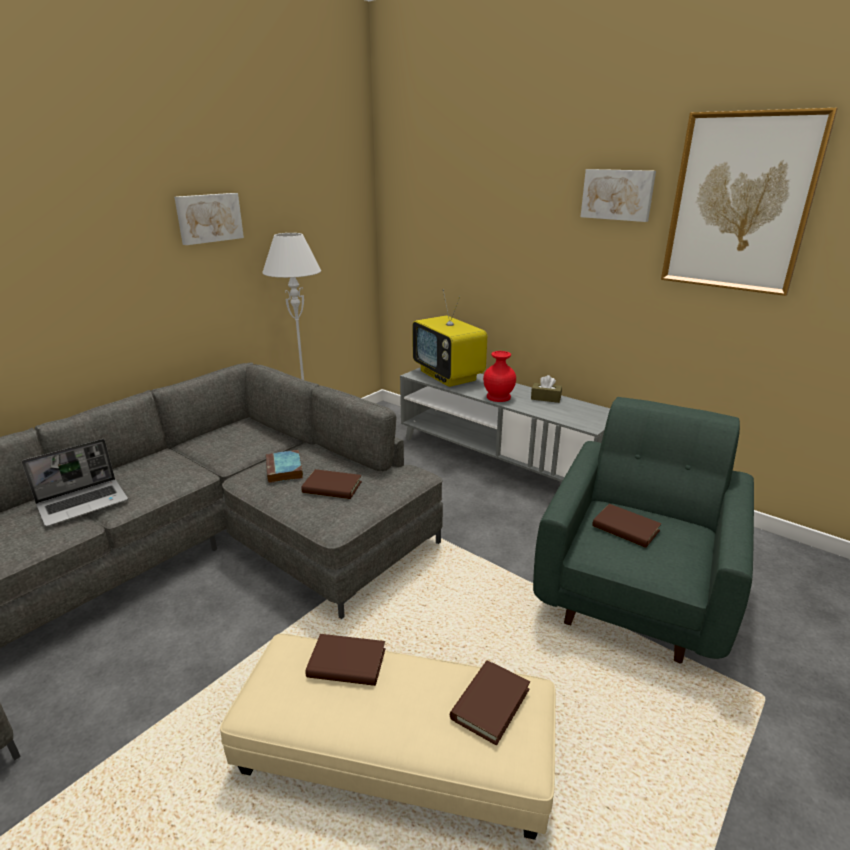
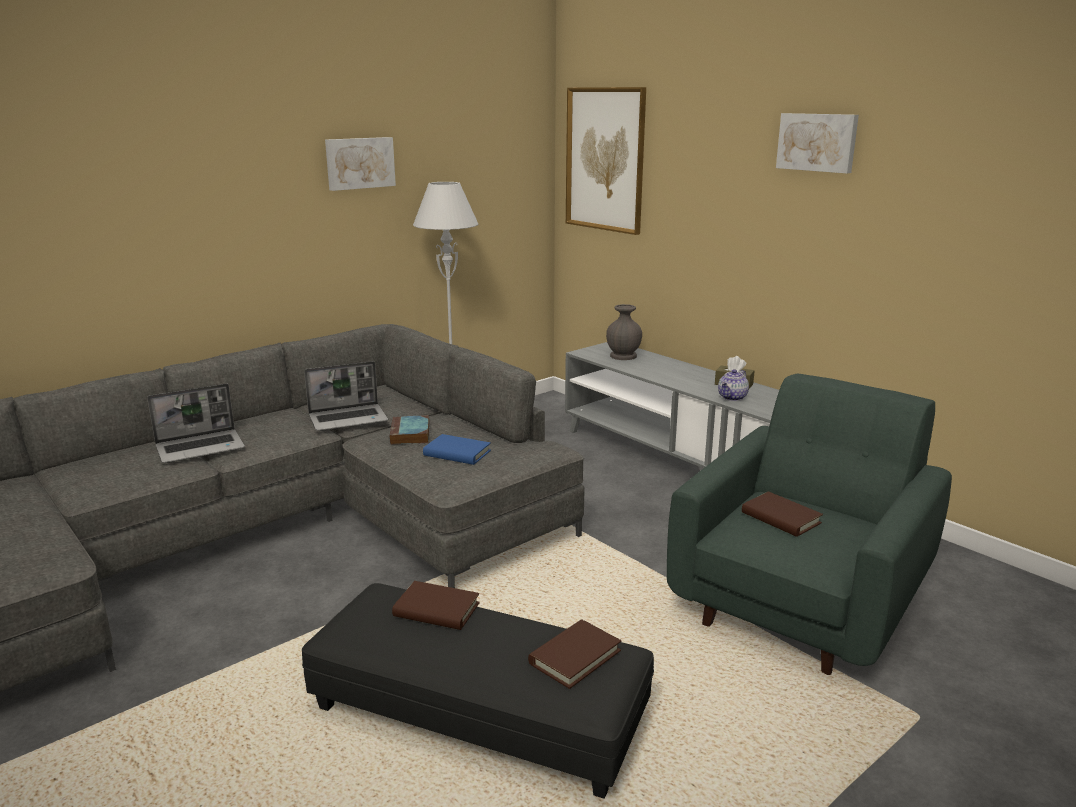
camera: 10 degrees right, 5 degrees down
(224, 457) = (349, 419): none -> laptop
(332, 487) = (457, 453): brown book -> blue book
(395, 752) = (478, 712): beige ottoman -> black ottoman
(449, 376) = (624, 356): television -> grey vase
(499, 397) = (676, 380): red vase -> none
(549, 411) = (732, 397): none -> teapot
(739, 203) = (951, 152): picture -> picture (605, 159)

